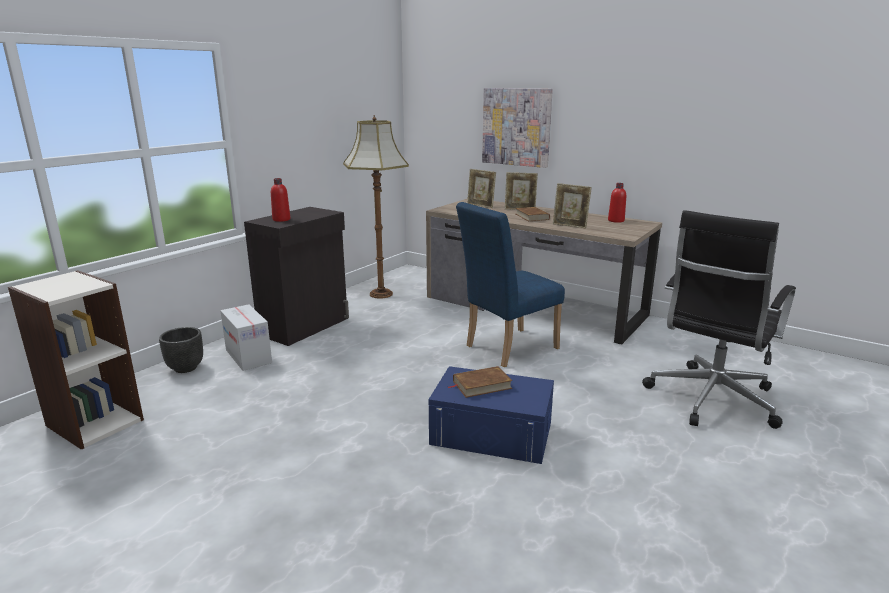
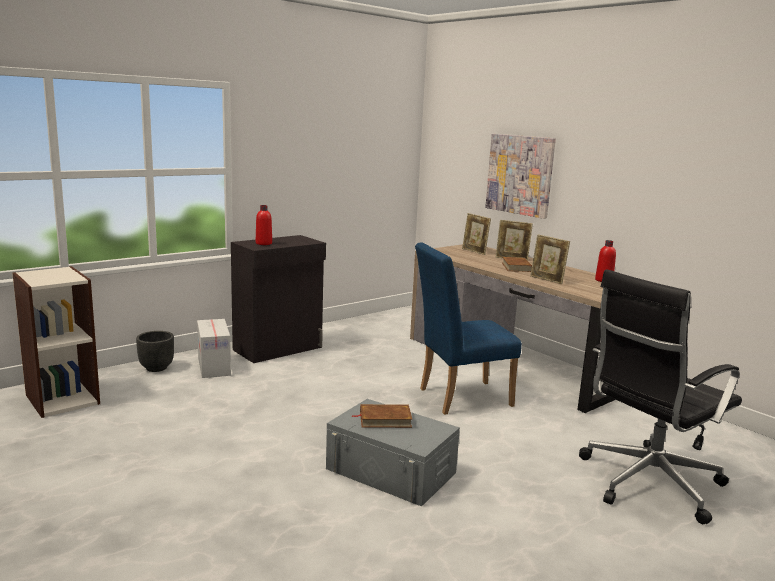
camera: 15 degrees right, 5 degrees down
(380, 294) = (367, 329): floor lamp -> none
(491, 433) = (391, 471): blue storage box -> grey storage box

